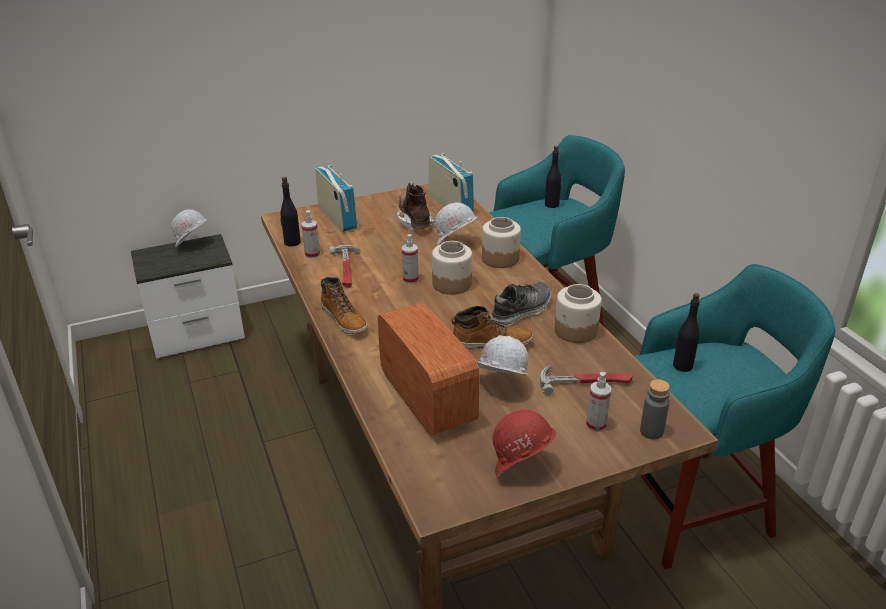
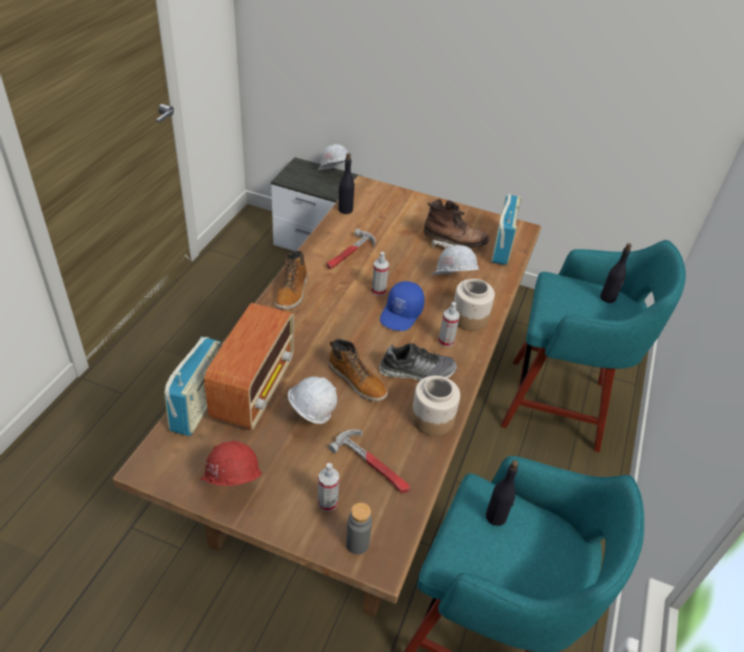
camera: 40 degrees right, 10 degrees up
(312, 254) = (344, 227): spray bottle -> spray bottle (446, 341)
(337, 218) = (402, 208): radio -> radio (199, 404)
(414, 220) = (453, 244): brown boot -> brown boot turned 75 degrees clockwise
(452, 284) = (402, 314): jar -> blue cap

